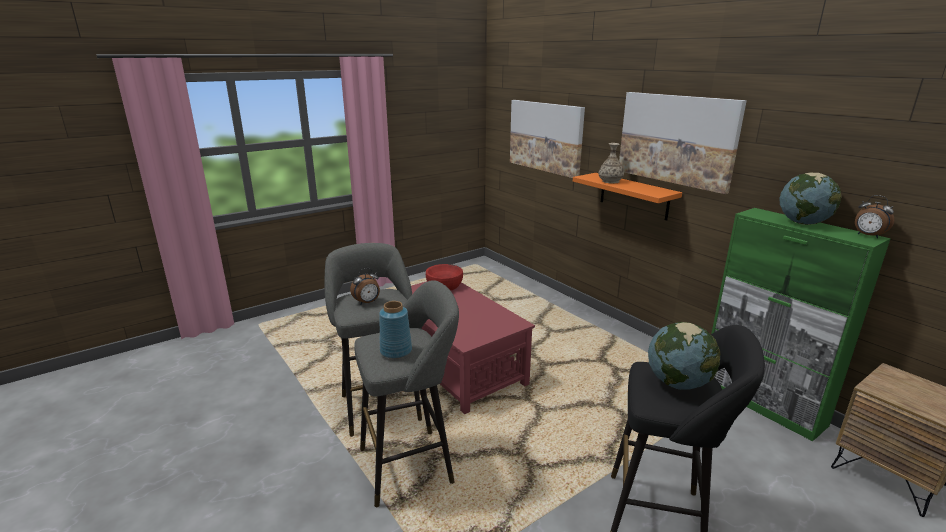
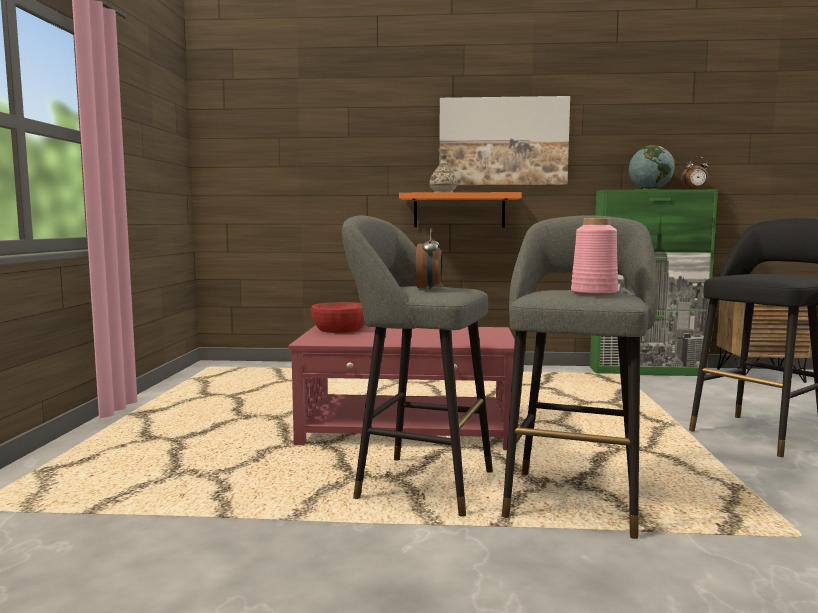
camera: 50 degrees left, 15 degrees down
(395, 351) = (594, 293): blue vase -> pink vase
(545, 137) = (315, 163): picture -> none
(678, 383) = (763, 274): globe -> none

